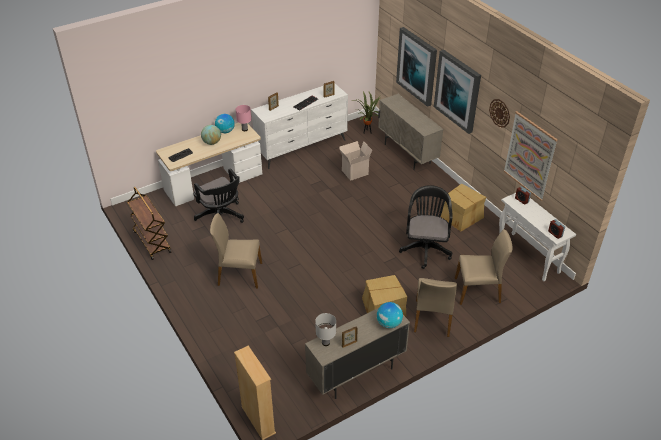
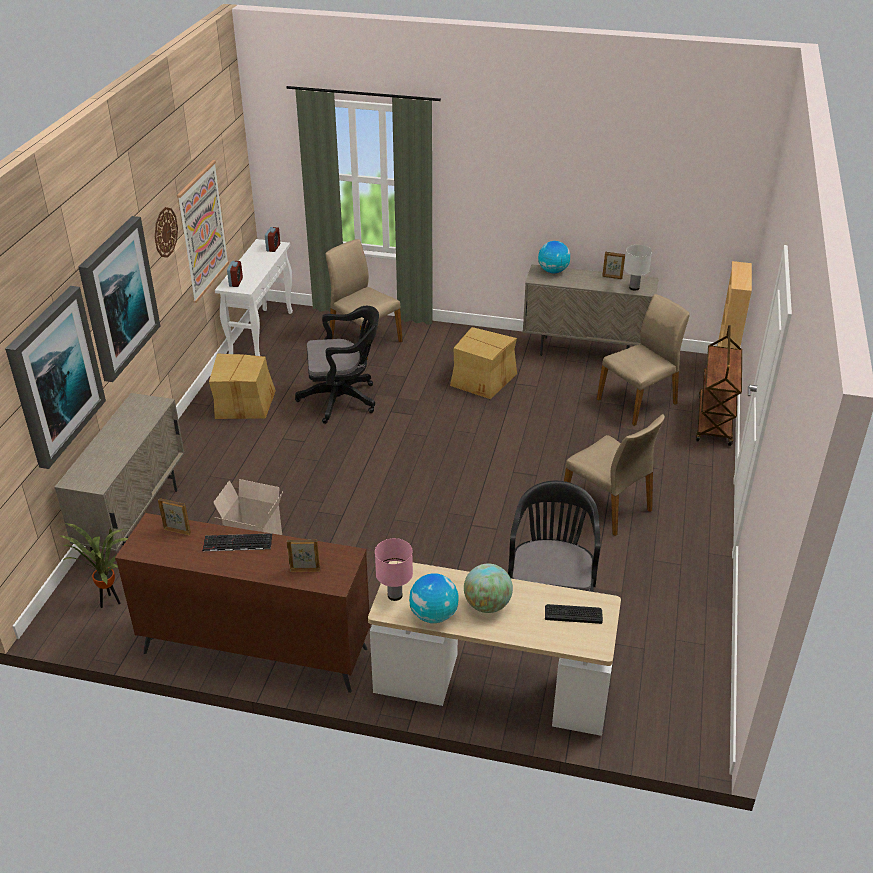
camera: 135 degrees left, 5 degrees down
(151, 241) = (702, 638): brown cart -> brown cart (714, 421)
(302, 148) = (255, 650): white dresser -> brown dresser
(425, 248) = (343, 399): black office chair -> black office chair turned 150 degrees counterclockwise
(433, 318) = (446, 346): beige chair -> beige chair (638, 401)

